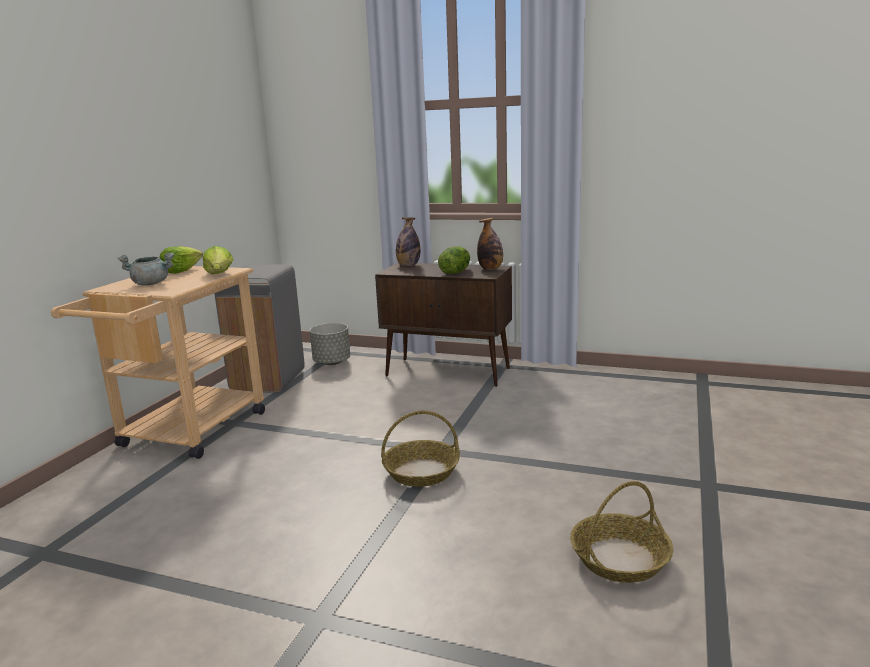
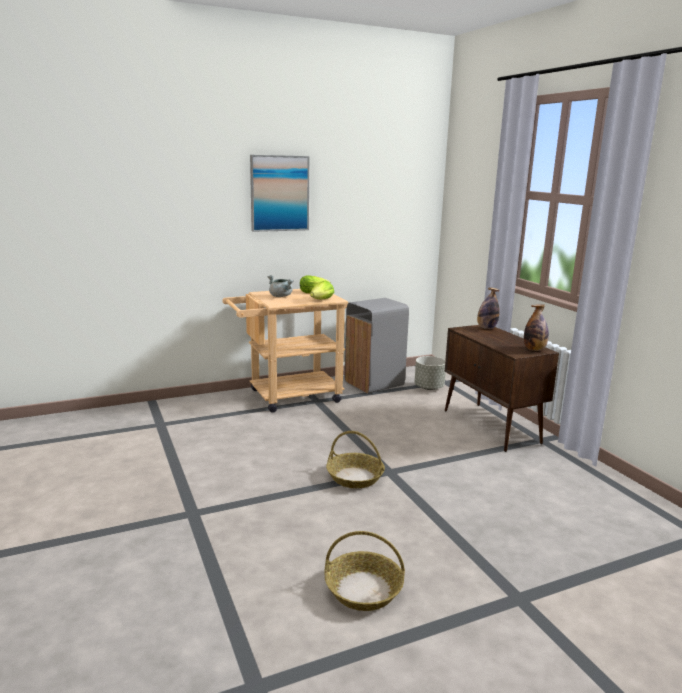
camera: 45 degrees right, 0 degrees up
(90, 126) = (279, 193): none -> picture
(455, 272) = (501, 344): lettuce -> none

